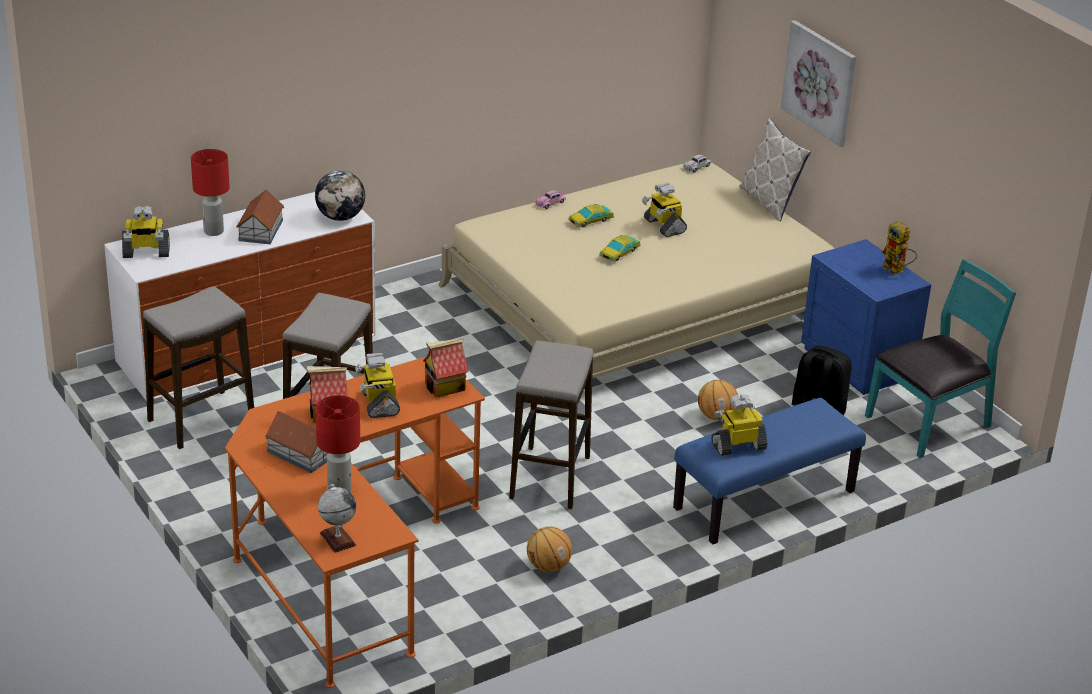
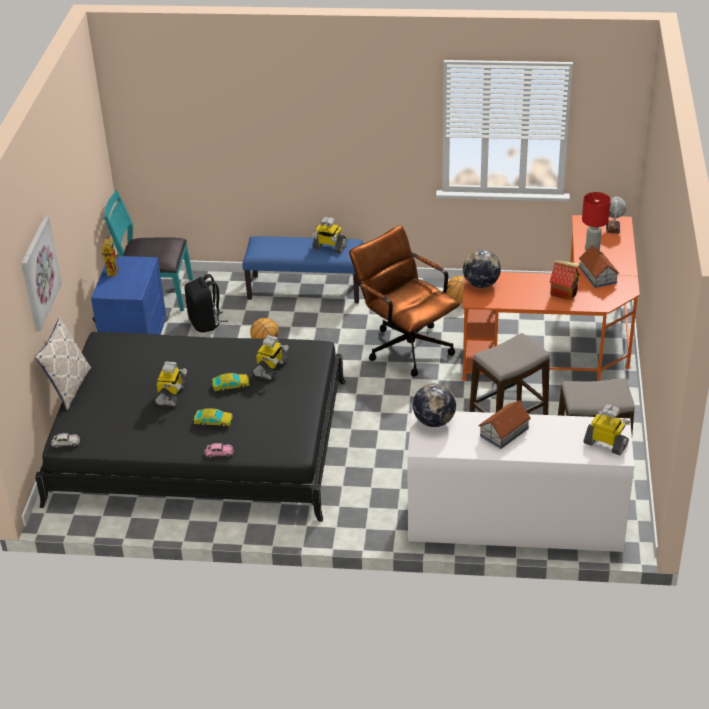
camera: 140 degrees left, 5 degrees up
(213, 231) = (541, 445): red table lamp -> none
(379, 403) = (528, 288): toy robot -> toy robot (270, 369)
(444, 387) = (481, 284): toy house -> globe
(550, 478) = (405, 345): stool -> brown office chair
(641, 302) = (200, 442): beige bed -> black bed

